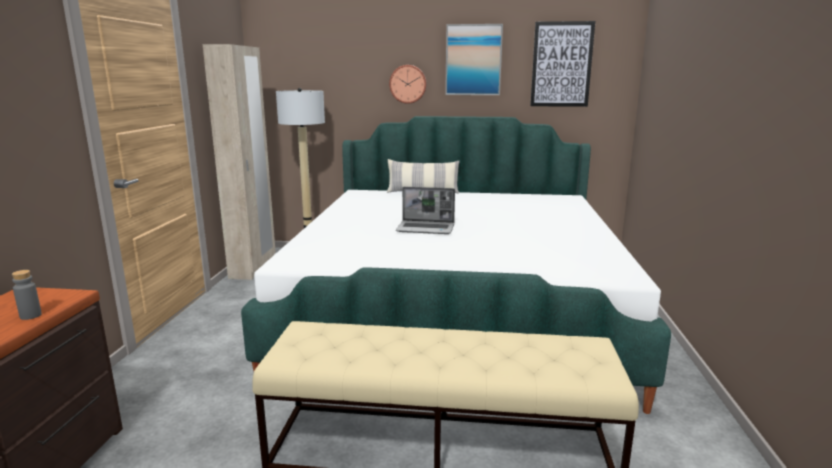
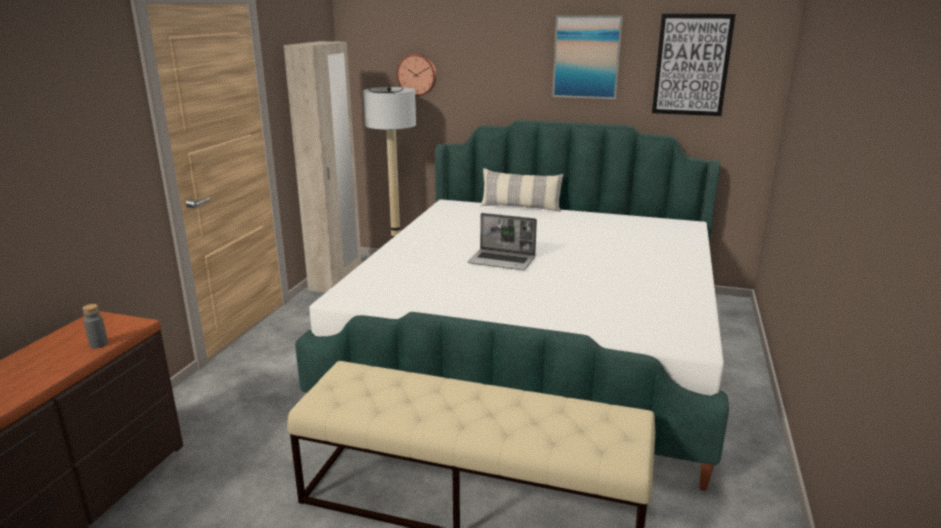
camera: 10 degrees right, 5 degrees up
(408, 84) = (511, 82): wall clock -> wall clock (417, 74)

